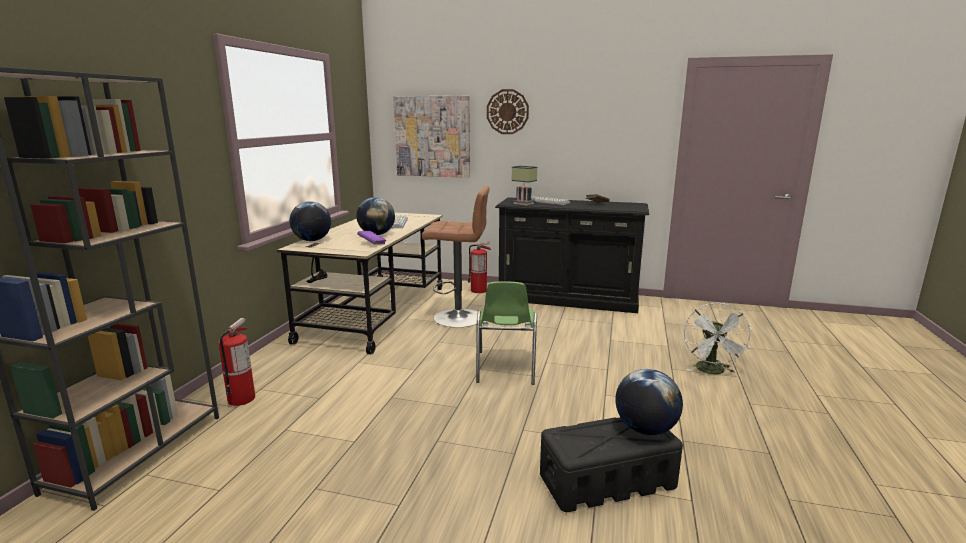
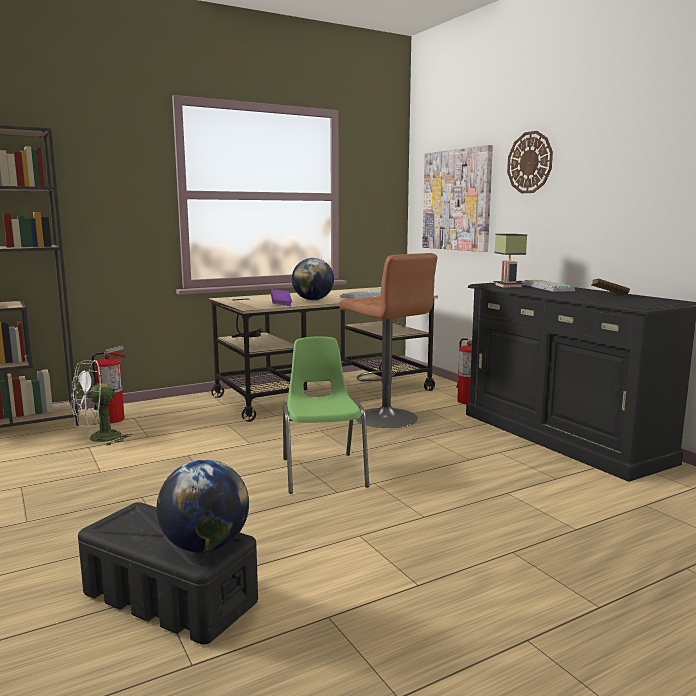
camera: 45 degrees right, 5 degrees down
(312, 240) = (251, 296): globe -> none
(505, 368) = (323, 472): green chair -> green chair turned 120 degrees clockwise
(712, 371) = (568, 582): white fan -> white fan (98, 439)

